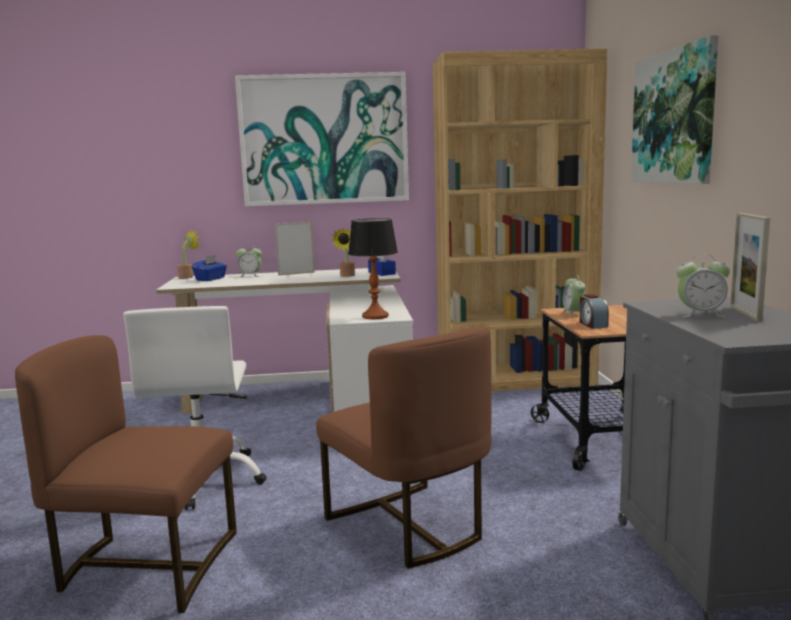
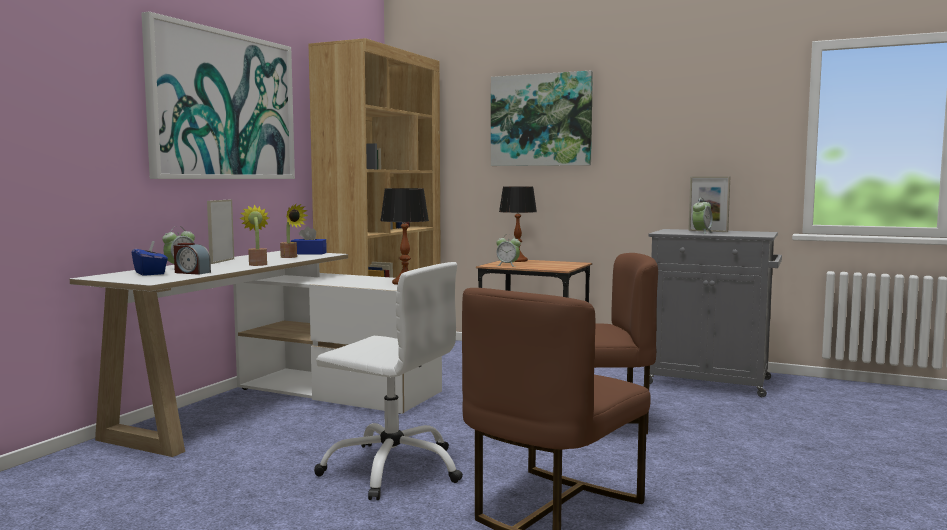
camera: 60 degrees left, 5 degrees down
(188, 277) = (99, 276): potted plant -> potted plant (257, 264)
(592, 324) = (544, 267): alarm clock -> alarm clock (191, 272)
(623, 309) = (517, 260): none -> table lamp

